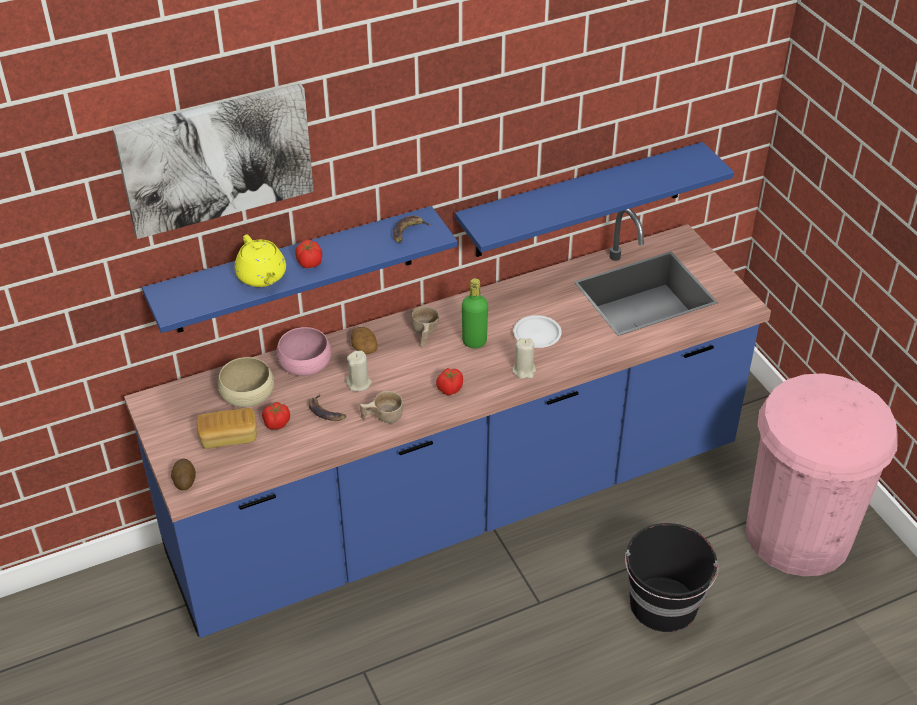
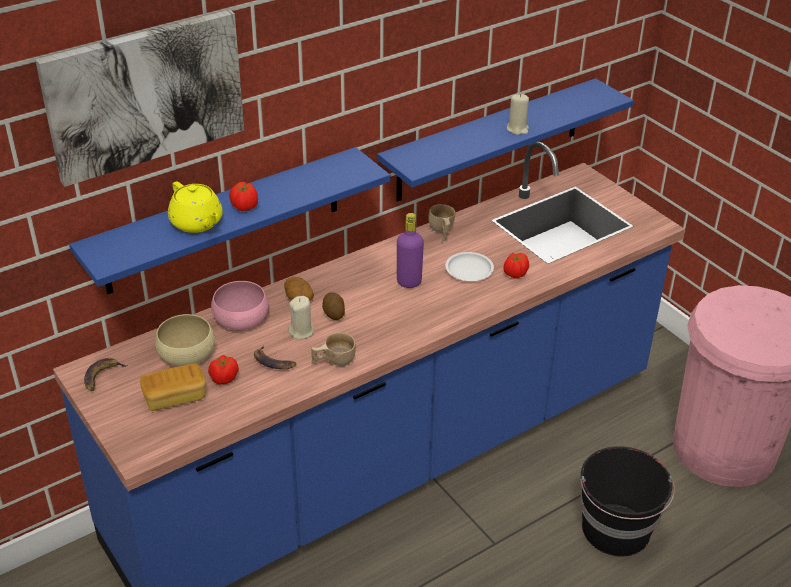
camera: 10 degrees left, 5 degrees down
(184, 481) = (135, 445): potato -> potato (333, 313)
(408, 232) = (339, 171): banana -> banana (102, 376)
(424, 335) = (357, 280): beige cup -> beige cup (441, 232)
(449, 389) = (395, 328): tomato -> tomato (515, 274)
(474, 342) = (409, 282): green bottle -> purple bottle
(524, 370) = (465, 303): beige candle -> beige candle (517, 129)

